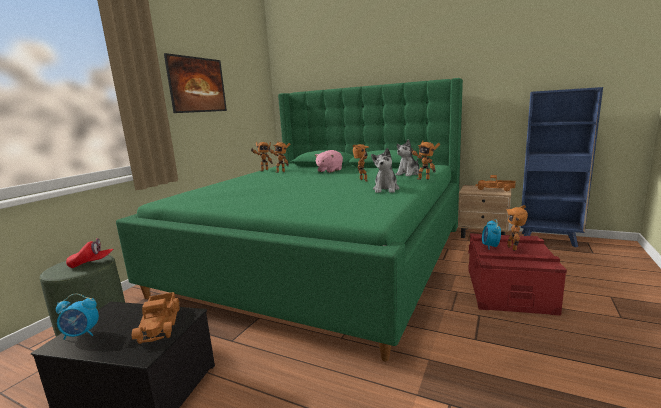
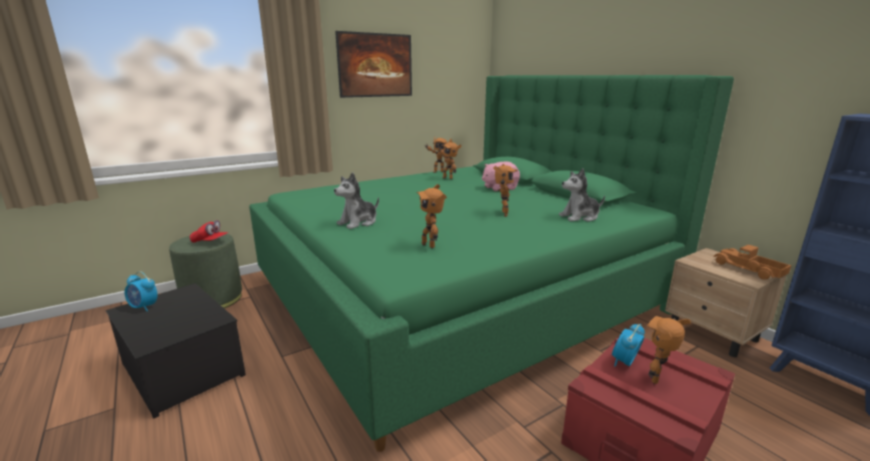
camera: 30 degrees right, 5 degrees up
(160, 324) = (192, 320): toy truck -> none
(386, 189) = (500, 236): plush toy -> plush toy (358, 222)
(423, 179) = (581, 231): toy robot -> toy robot (430, 245)

